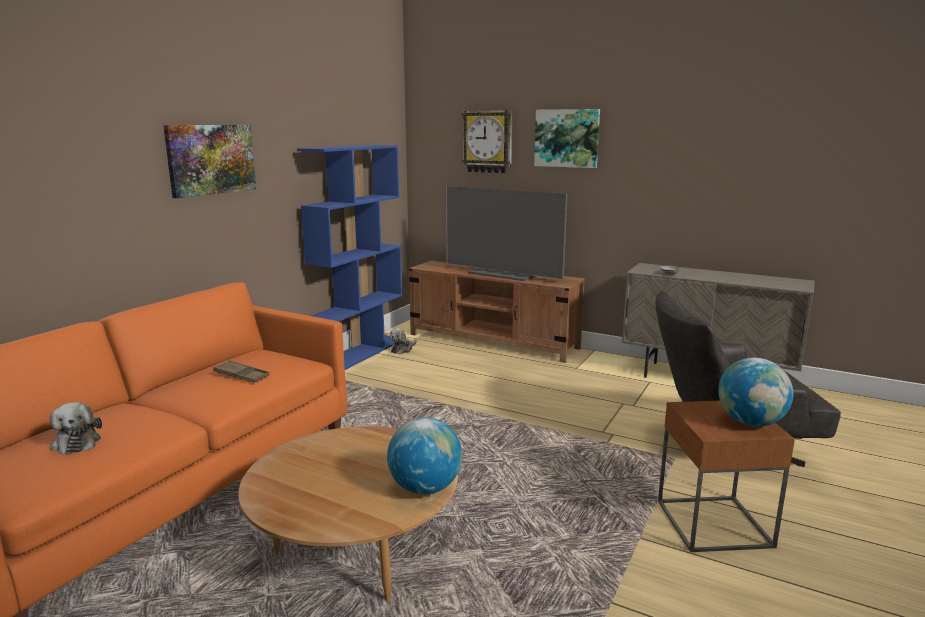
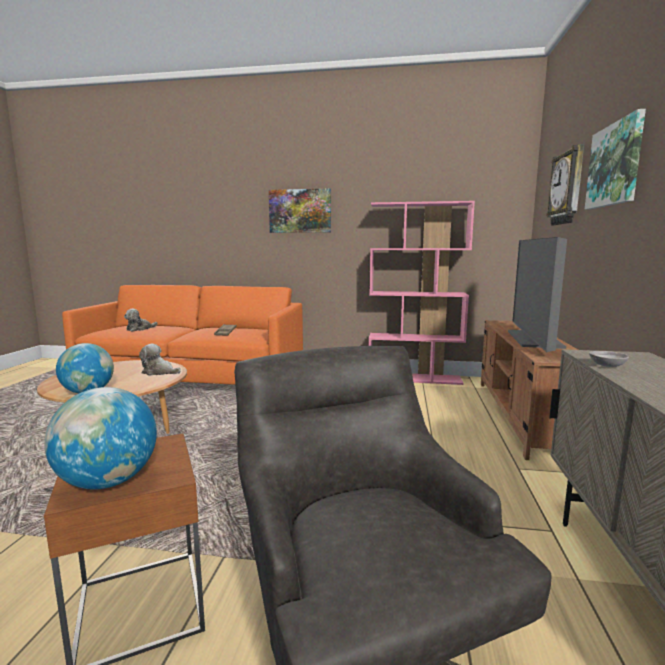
camera: 70 degrees right, 5 degrees down
(360, 353) = (414, 378): blue bookcase -> pink bookcase
(402, 349) = (442, 388): plush toy -> plush toy (159, 372)

